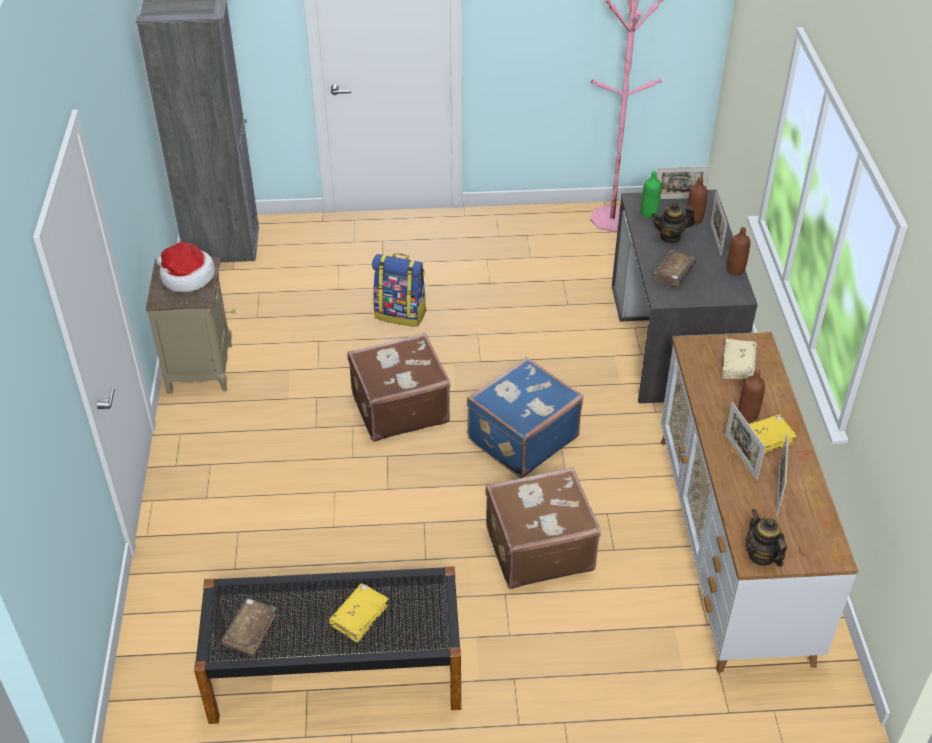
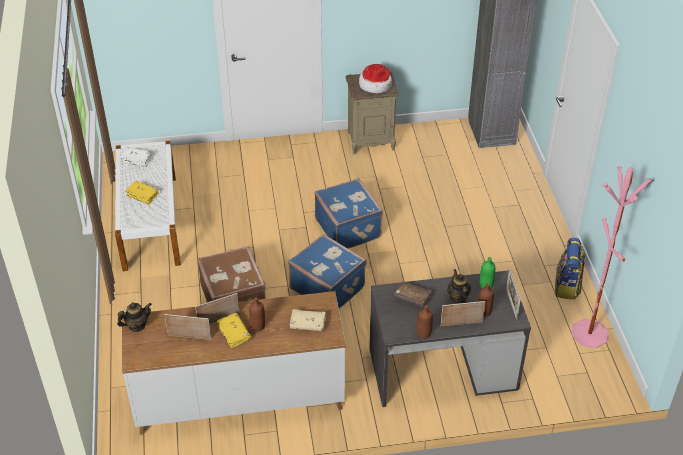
camera: 85 degrees right, 0 degrees up
(250, 631) = (136, 159): brown book -> white book
(336, 672) = (149, 222): black bench -> white bench
(399, 407) = (349, 228): brown suitcase -> blue suitcase
(401, 314) = (440, 221): backpack -> backpack (567, 286)

